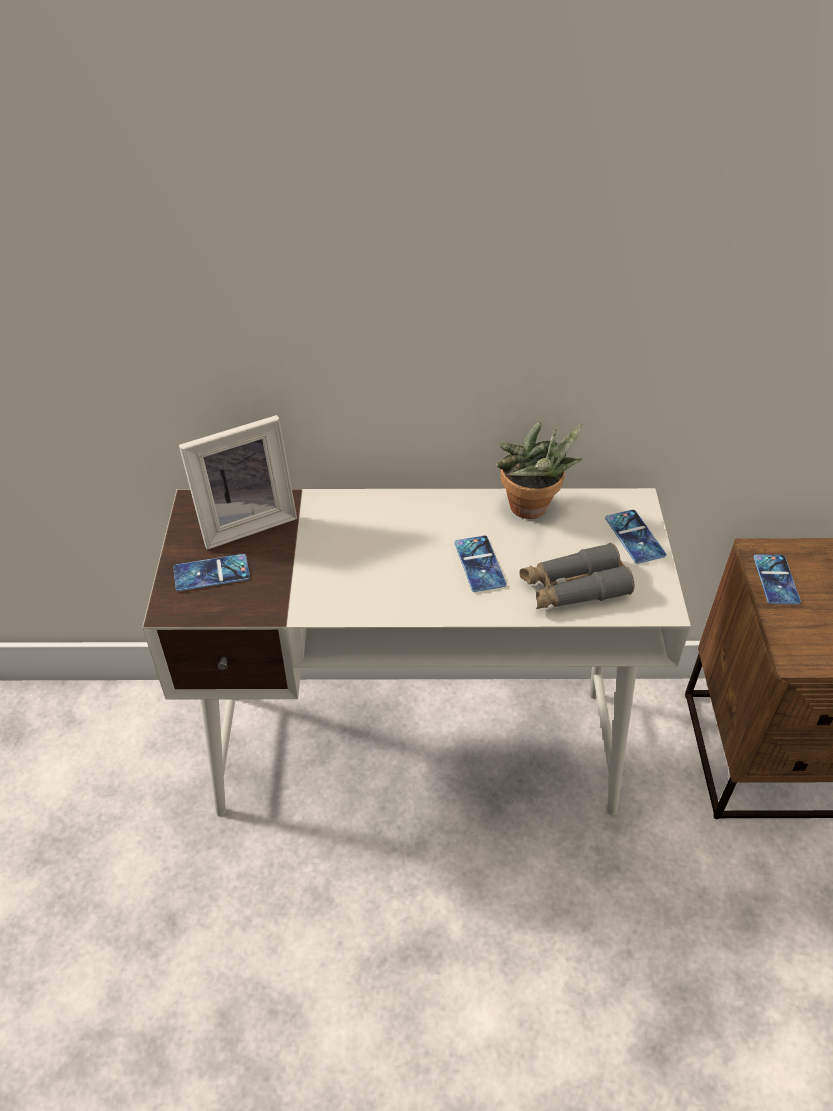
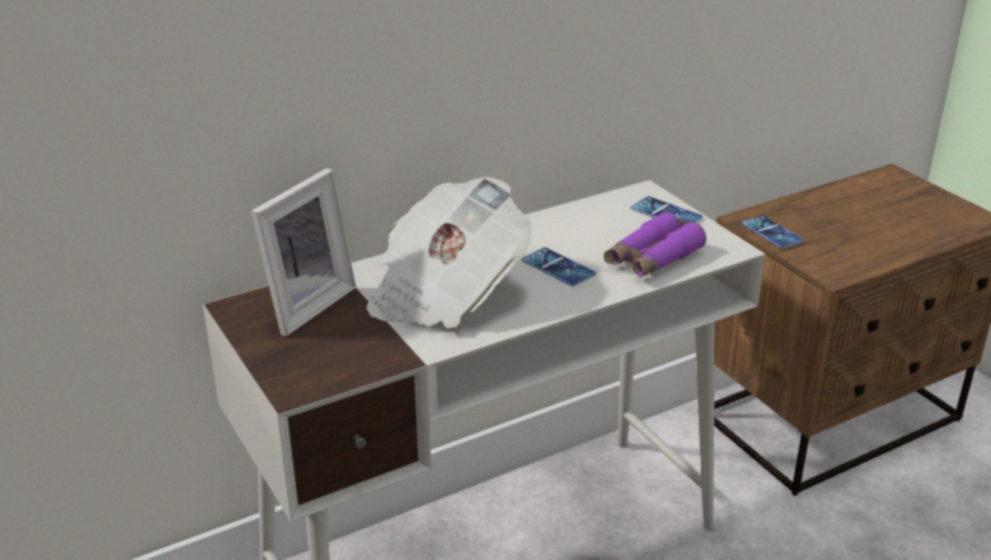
camera: 30 degrees left, 15 degrees down
(211, 573) = (309, 352): phone -> none
(363, 552) = (445, 292): none -> newspaper
(531, 510) = (565, 221): potted plant -> none
(573, 588) = (652, 259): grey binoculars -> purple binoculars

